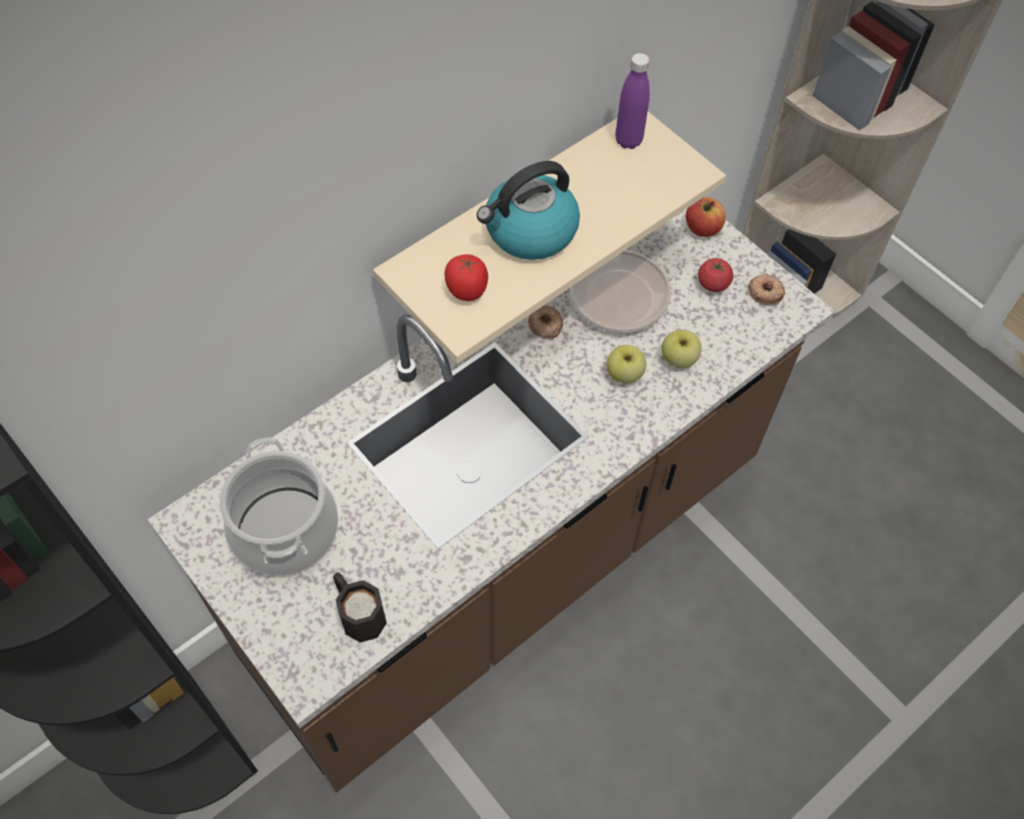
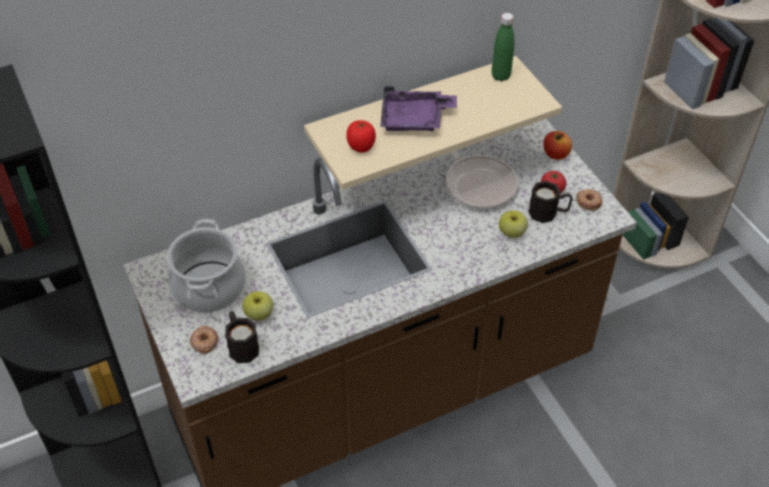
camera: 15 degrees right, 10 degrees down
(529, 232) = (414, 119): kettle -> purple tray
(545, 324) = (424, 195): donut -> donut (204, 342)
(624, 374) = (470, 235): apple -> apple (259, 314)
(628, 140) = (500, 76): purple bottle -> green bottle
(718, 319) = (548, 213): none -> black mug

